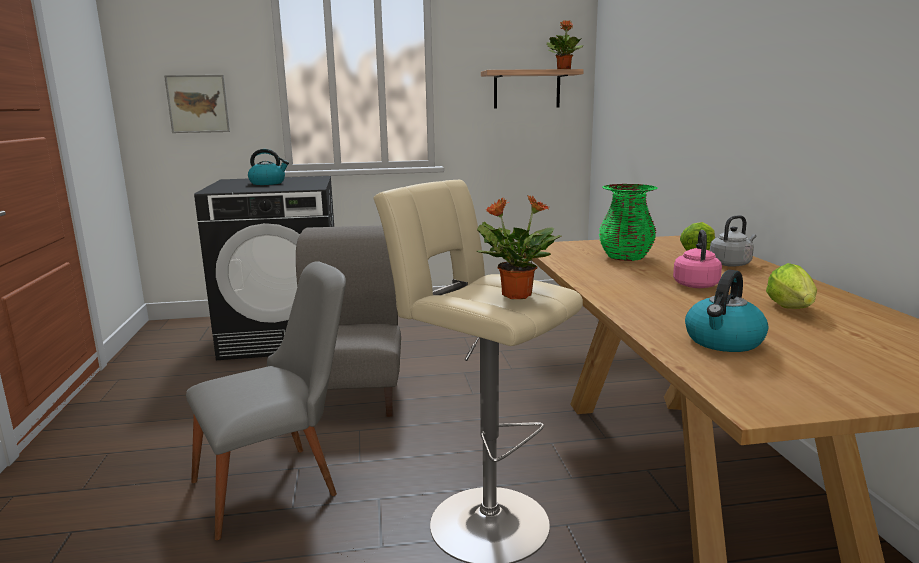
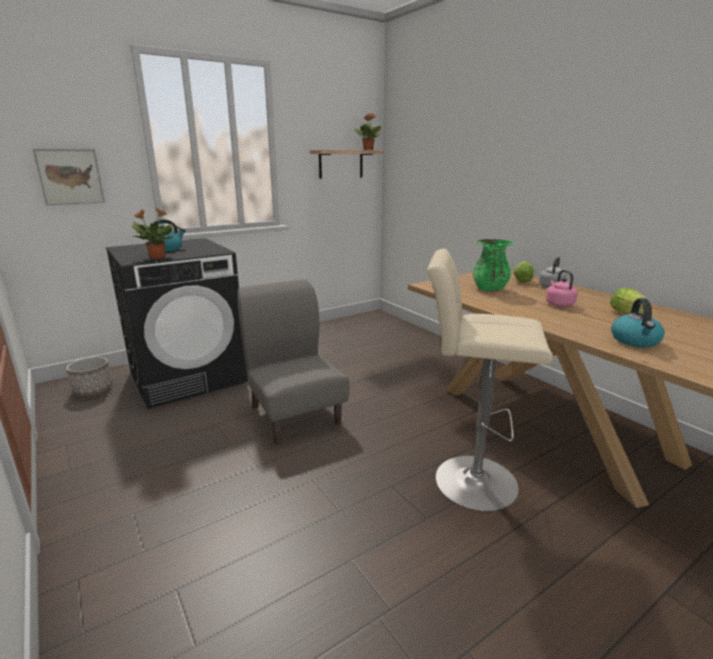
camera: 25 degrees left, 5 degrees up
(188, 334) = (93, 390): none -> planter
(279, 485) = (312, 496): grey chair -> none
(515, 295) = (514, 328): potted plant -> potted plant (157, 257)

